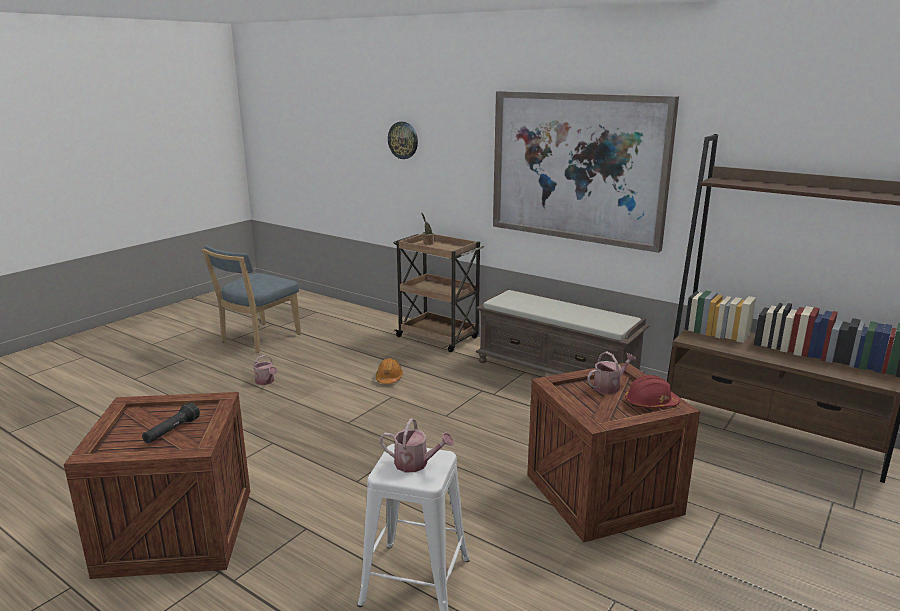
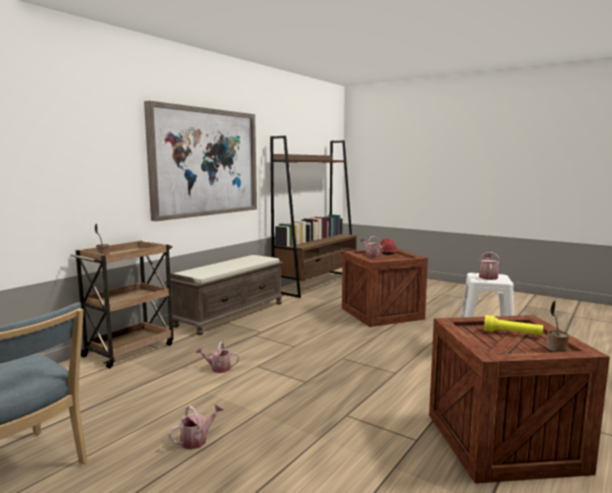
camera: 90 degrees left, 10 degrees down
(115, 445) = (555, 349): none -> potted plant
(172, 431) = (512, 334): black flashlight -> yellow flashlight
(389, 378) = (218, 368): orange hard hat -> watering can
(403, 140) = (30, 148): wall clock -> none

